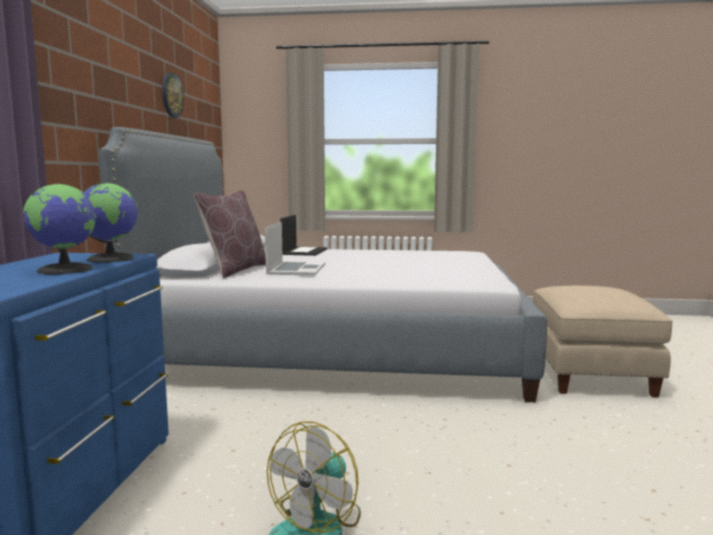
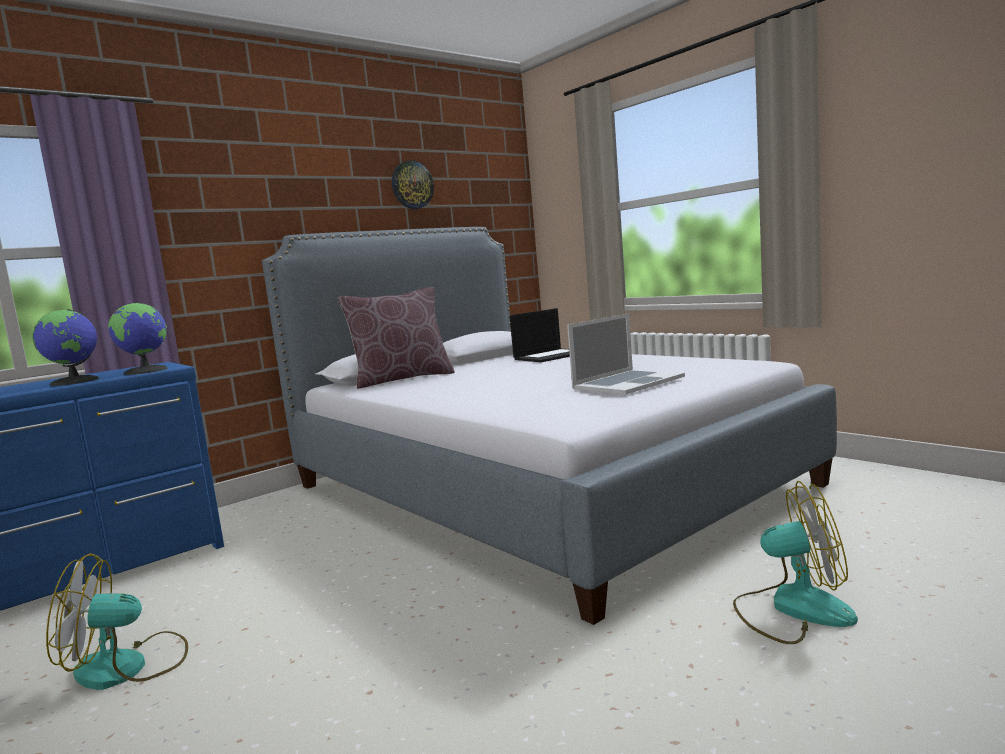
camera: 45 degrees right, 0 degrees up
(296, 269) = (447, 381): laptop -> laptop (627, 382)
(588, 373) = (792, 609): beige ottoman -> fan

